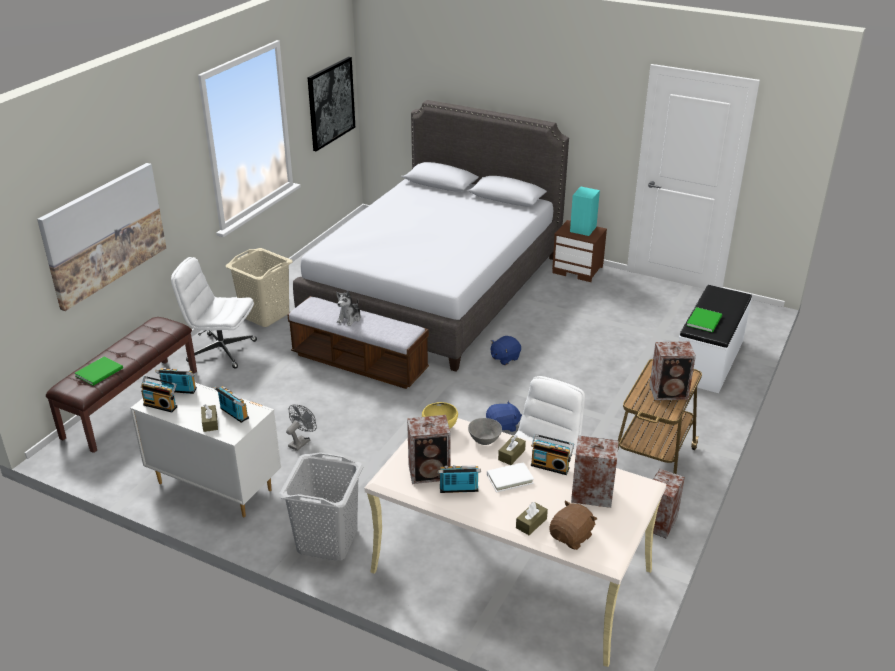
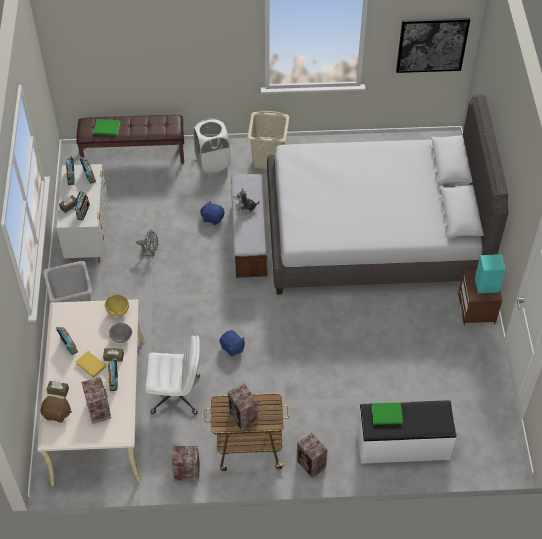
camera: 60 degrees right, 20 degrees up
(104, 234) = (147, 55): picture -> none
(221, 351) = (212, 162): white office chair -> white laundry basket
(430, 472) = (76, 326): speaker -> speaker (311, 465)
(504, 358) = (313, 314): blue plush toy -> blue plush toy (212, 218)
(510, 479) = (91, 365): white book -> yellow book

